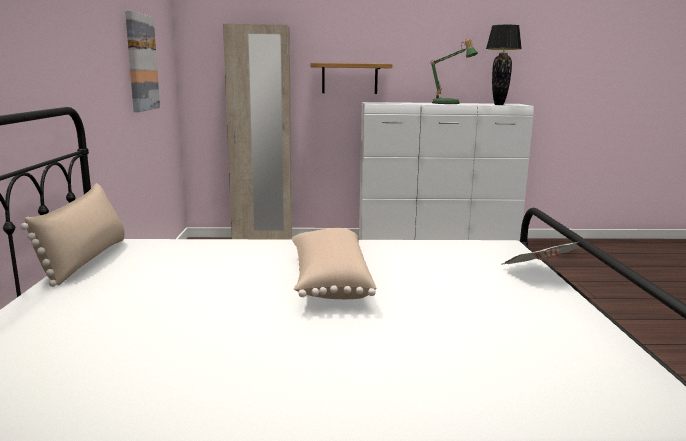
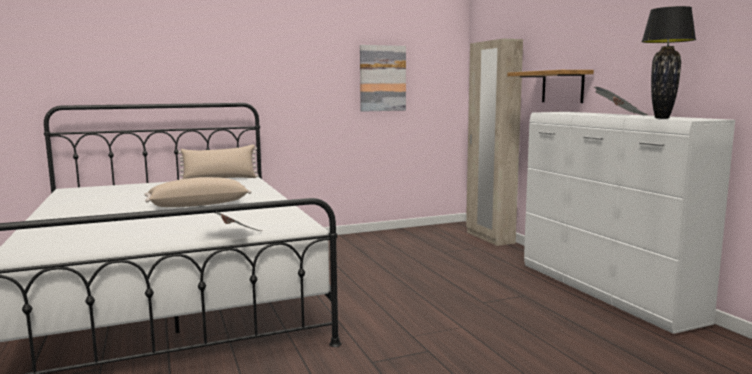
camera: 70 degrees right, 5 degrees down
(449, 103) = (619, 115): table lamp -> newspaper

